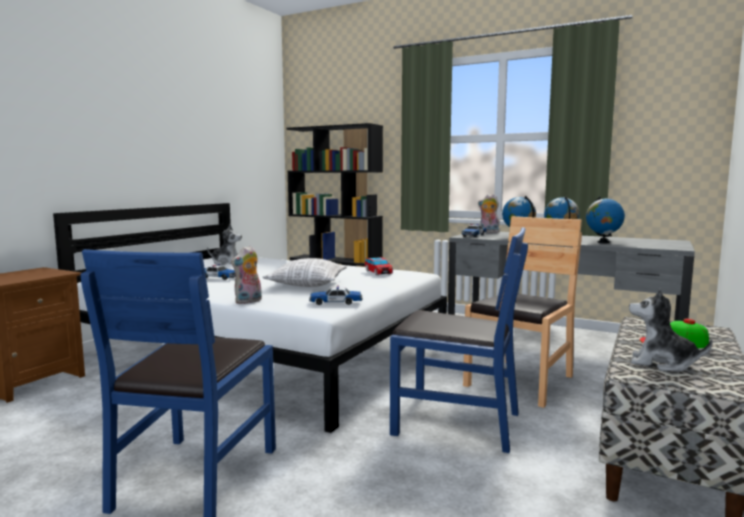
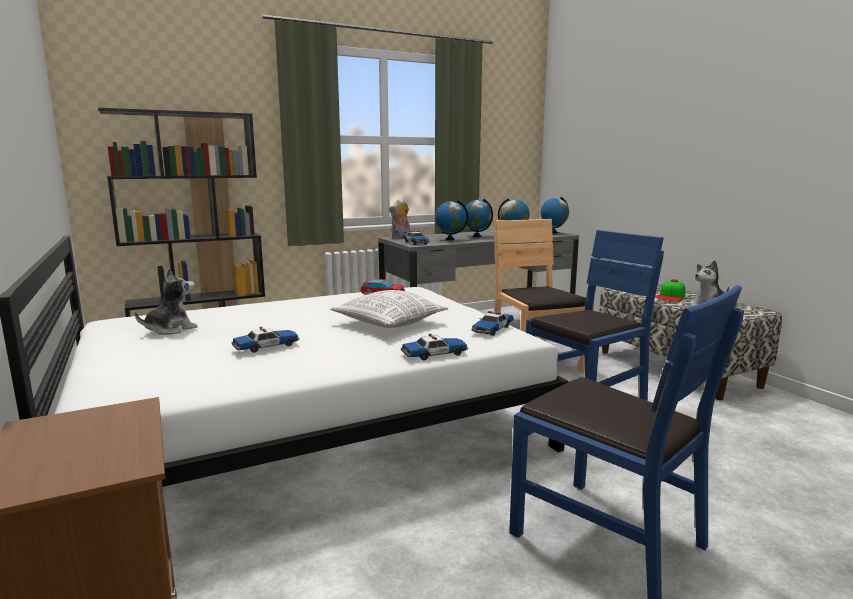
camera: 55 degrees left, 5 degrees up
(248, 301) = (434, 354): plush toy -> toy car
(674, 246) = (553, 233): none -> globe

